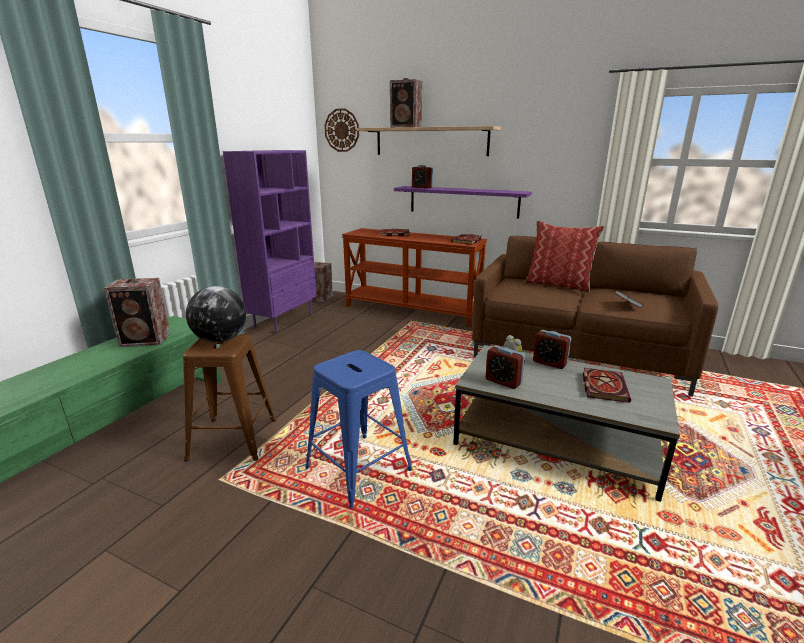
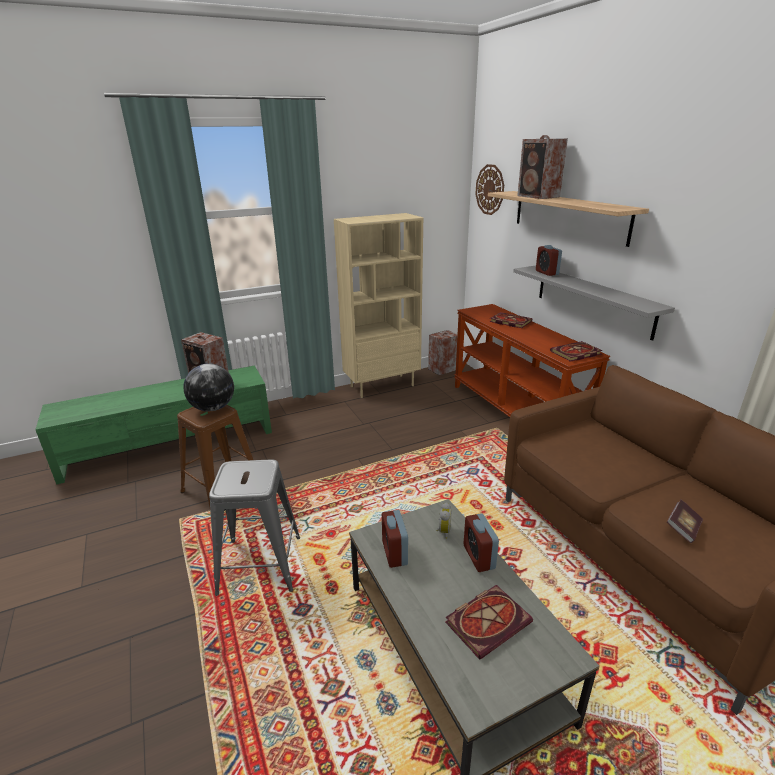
camera: 40 degrees right, 5 degrees up
(284, 320) = (382, 385): purple bookcase -> beige bookcase
(359, 469) = (260, 565): blue stool -> grey stool
(463, 201) = (592, 300): purple shelf -> grey shelf
(558, 285) = (640, 455): pillow -> none

